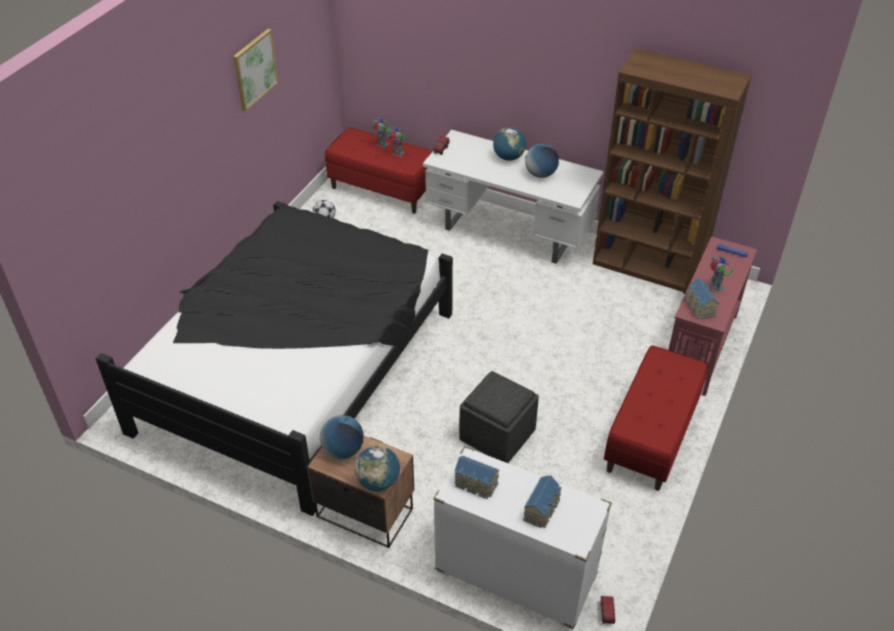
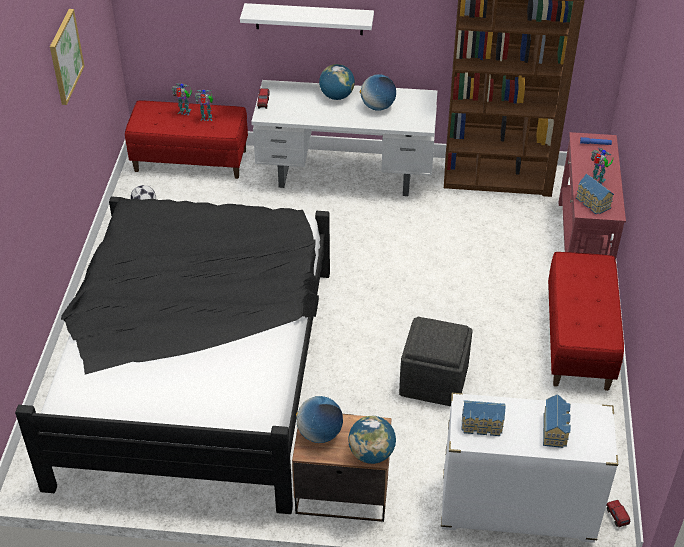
camera: 20 degrees left, 0 degrees up
(495, 81) = (309, 19): none -> white shelf

